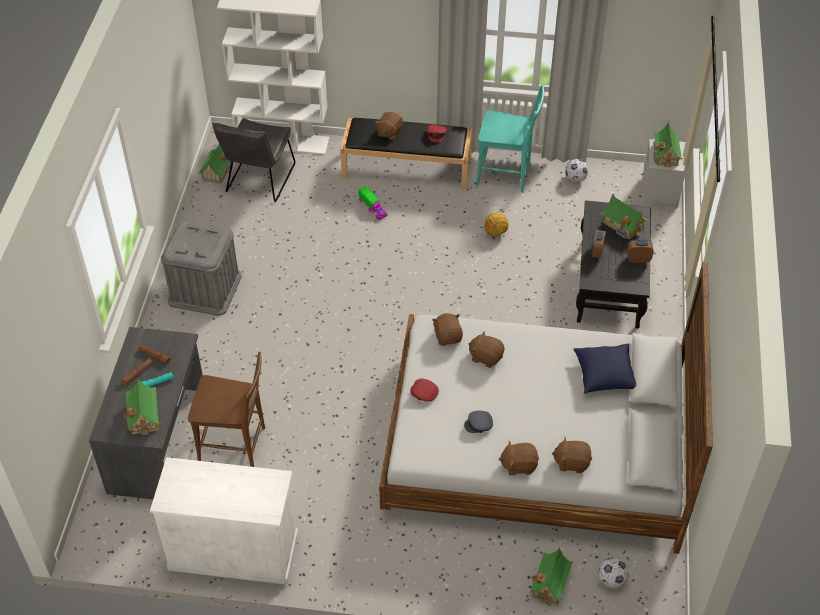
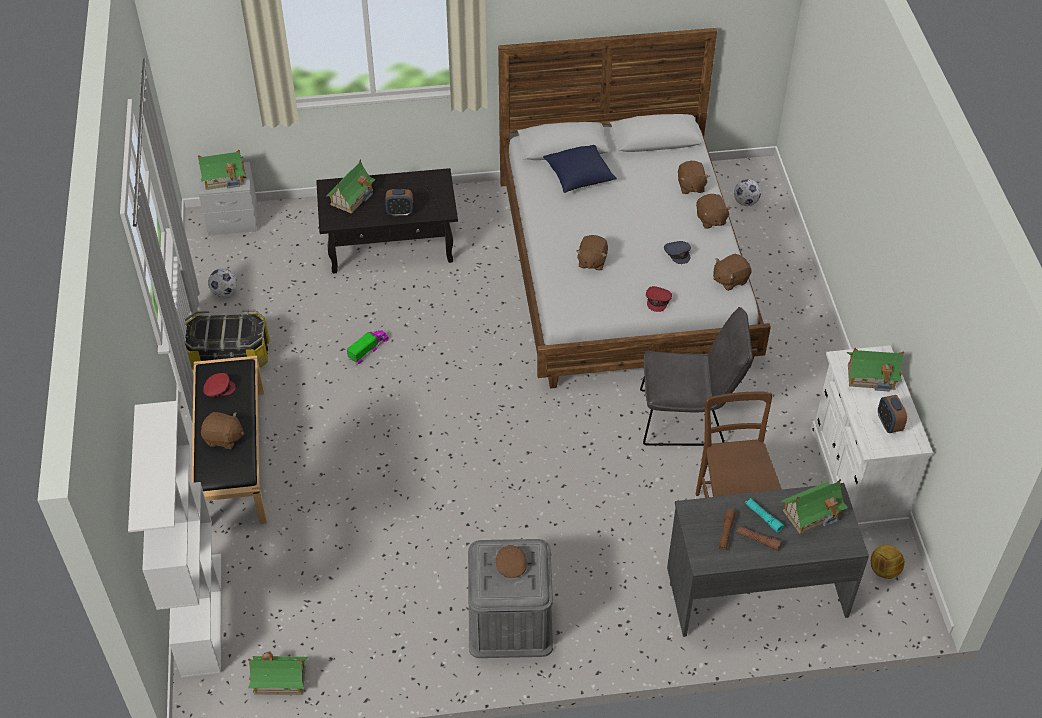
camera: 105 degrees left, 0 degrees up
(200, 243) = (510, 565): none -> brown cap
(258, 181) = (291, 620): grey chair -> grey chair (689, 418)
(372, 208) = (317, 476): toy truck -> toy truck (368, 349)
(448, 337) = (576, 295): brown plush toy -> brown plush toy (730, 280)
(496, 232) = (333, 348): football -> football (884, 570)
(506, 175) = (229, 355): turquoise chair -> storage box
(550, 583) = (769, 239): toy house -> toy house (871, 376)
(638, 259) = (401, 181): alarm clock -> alarm clock (888, 424)

